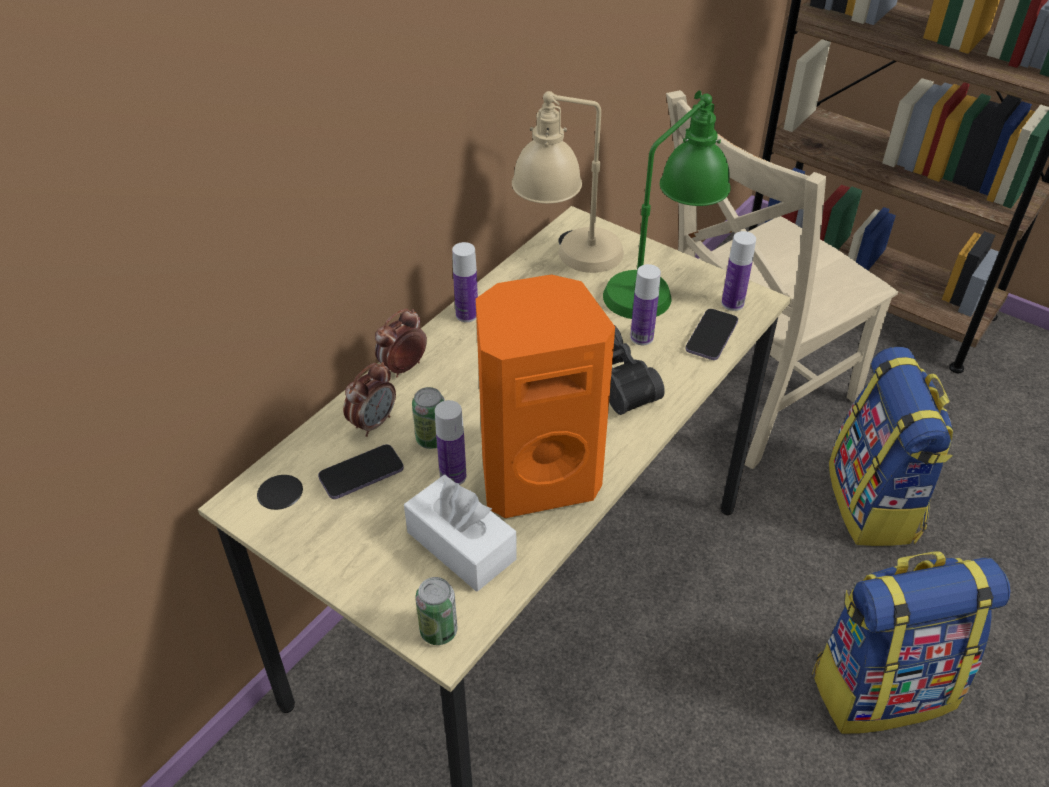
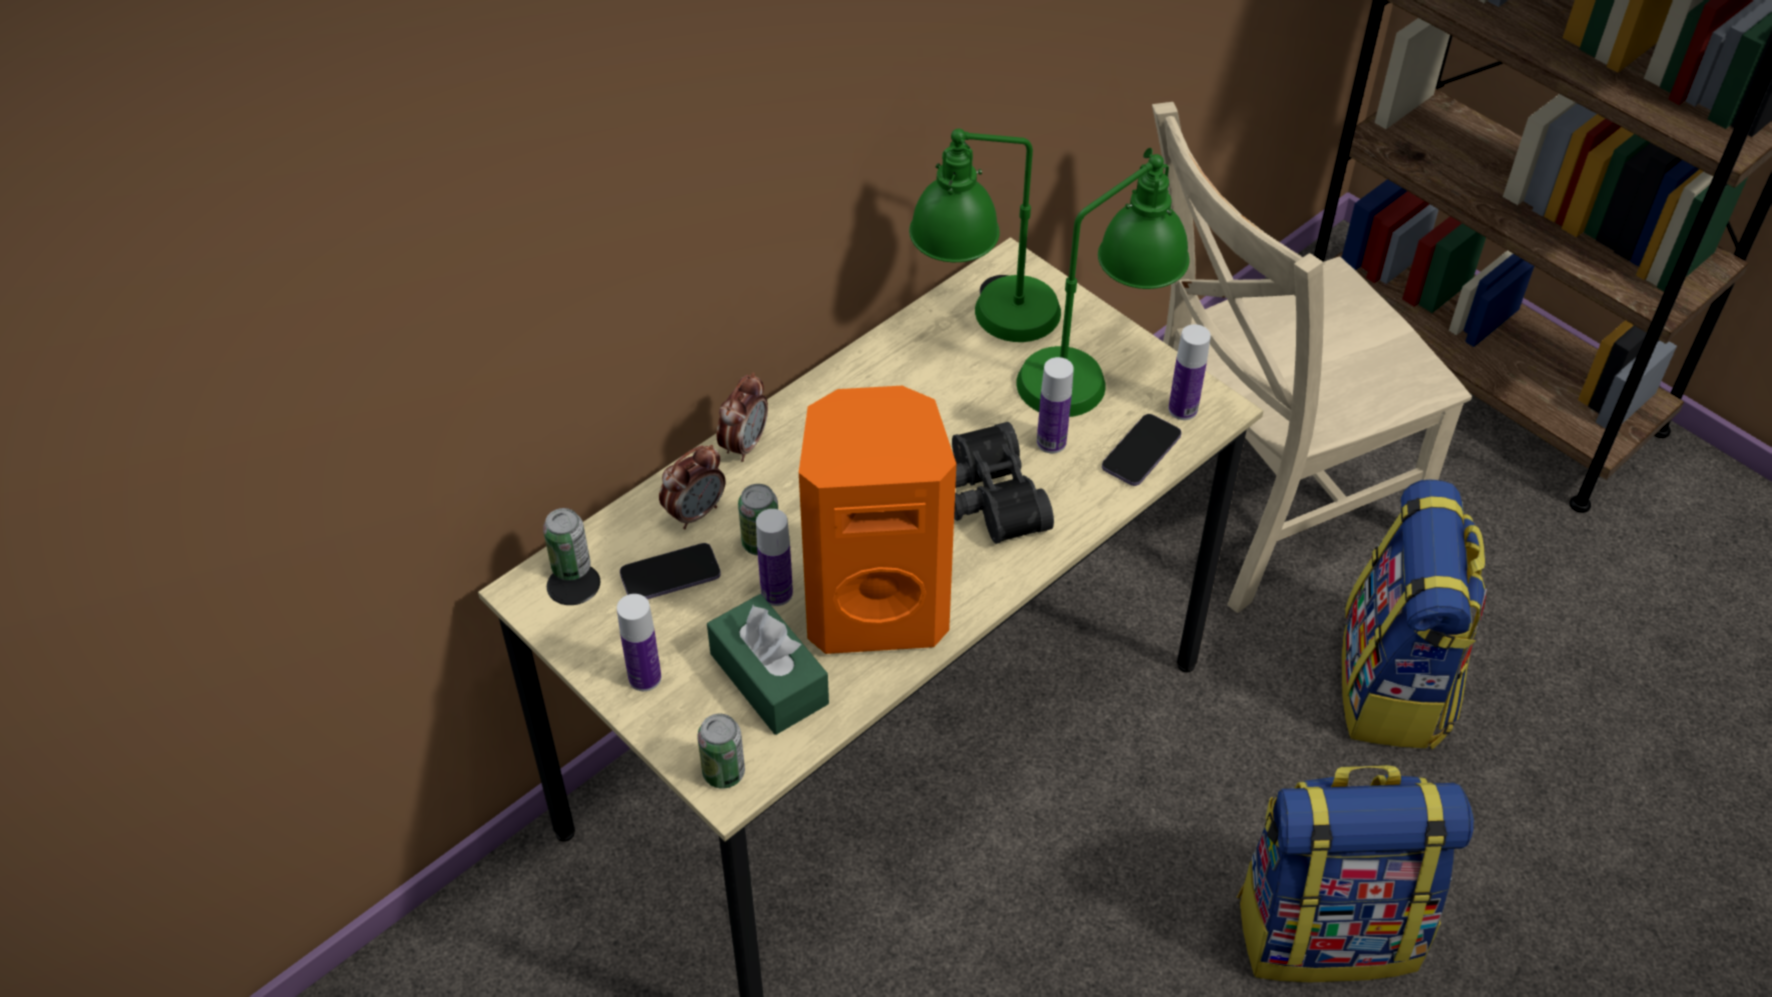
camera: 10 degrees right, 5 degrees up
(276, 479) = (571, 567): none -> can
(403, 368) = (744, 444): alarm clock -> alarm clock turned 150 degrees clockwise
(461, 545) = (769, 678): white tissue box -> green tissue box
(467, 315) = (838, 382): bottle -> bottle (645, 677)
(568, 263) = (984, 324): beige table lamp -> green table lamp

